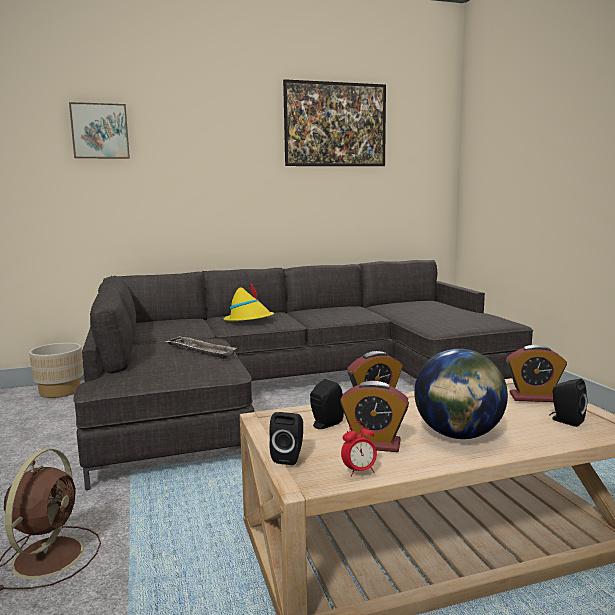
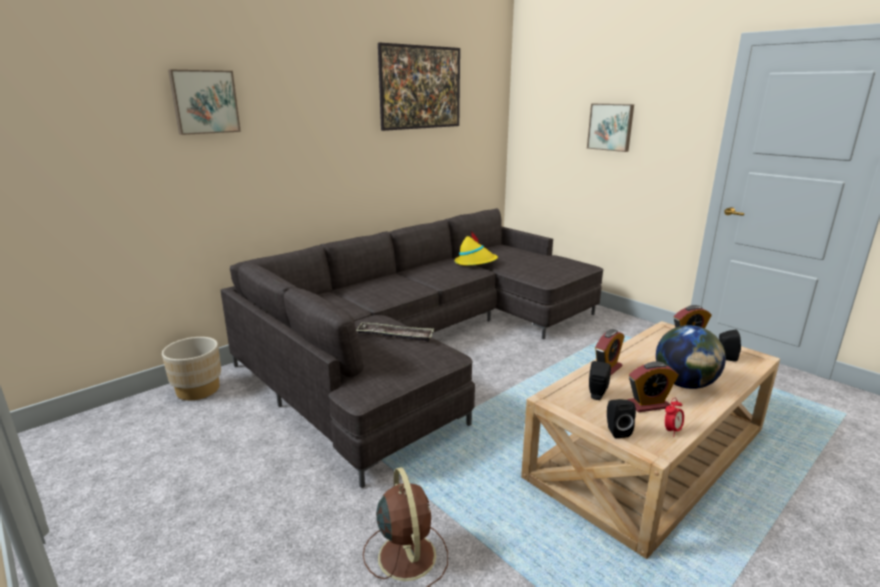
camera: 25 degrees left, 10 degrees up
(249, 320) = (383, 289): yellow hat -> yellow hat (475, 262)
(550, 154) = (611, 127): none -> picture

